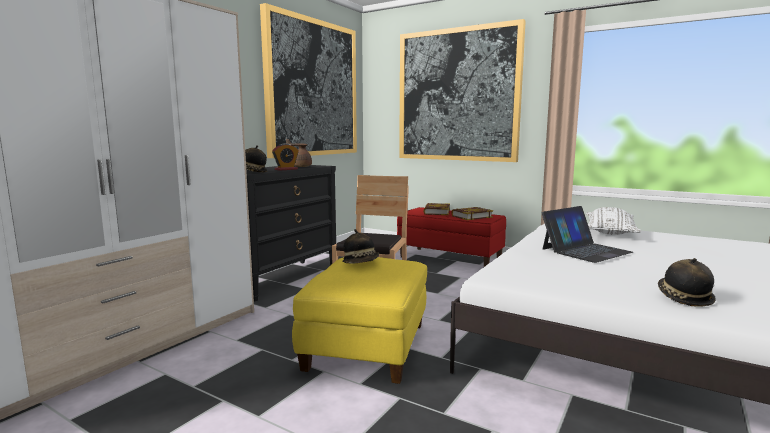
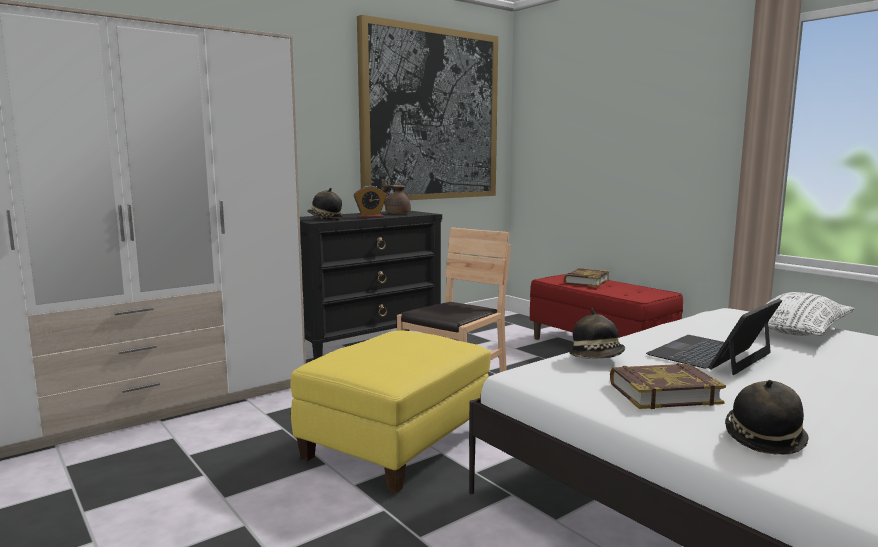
camera: 20 degrees right, 0 degrees up
(361, 263) = (399, 339): hat -> hat (597, 358)
(457, 95) = (625, 119): picture -> none
(471, 216) = (628, 291): book -> book (663, 393)
(585, 250) = (711, 354): laptop -> laptop turned 150 degrees clockwise

